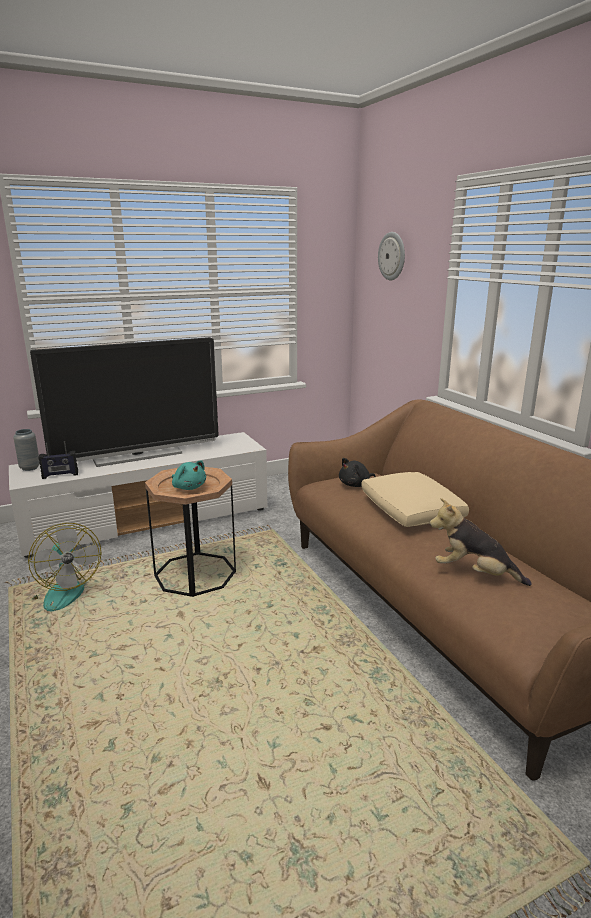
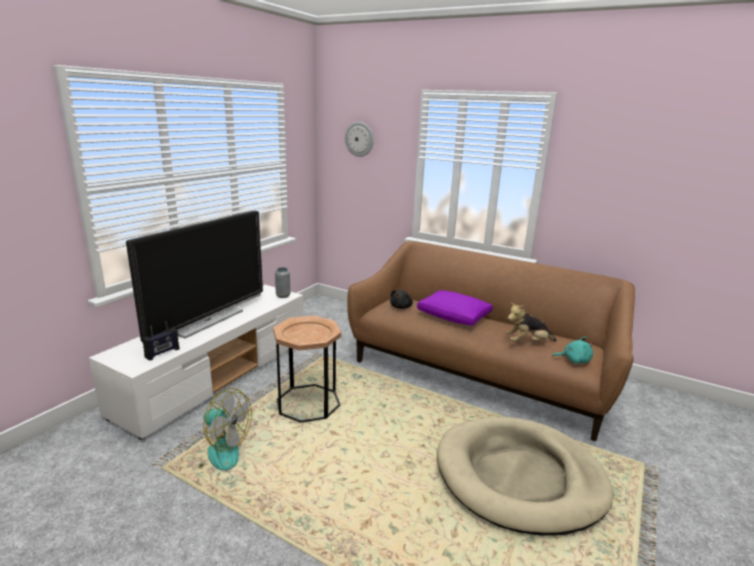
camera: 35 degrees left, 0 degrees up
(30, 468) = (118, 354): grey vase -> grey vase (283, 296)
(189, 487) = (309, 334): turquoise plush toy -> turquoise plush toy (574, 360)
(336, 769) = (519, 477): none -> beige dog bed
(411, 512) = (454, 316): beige pillow -> purple pillow

